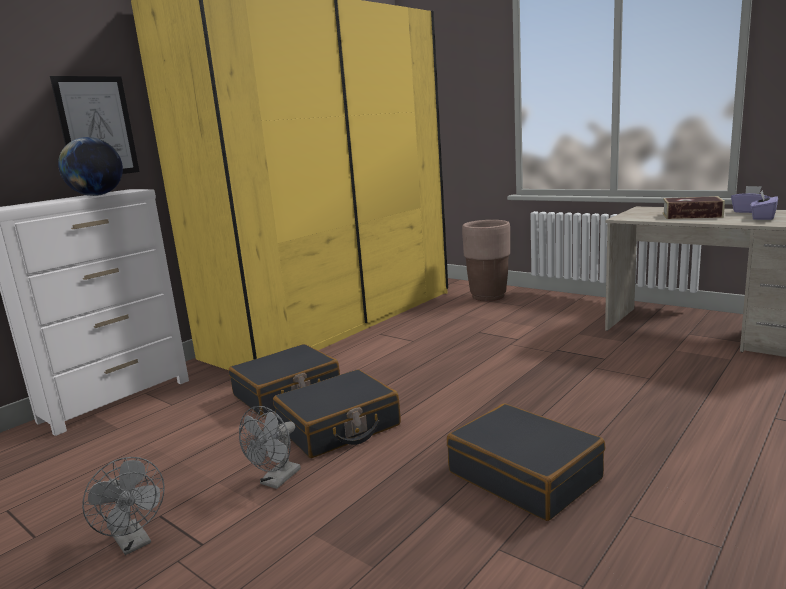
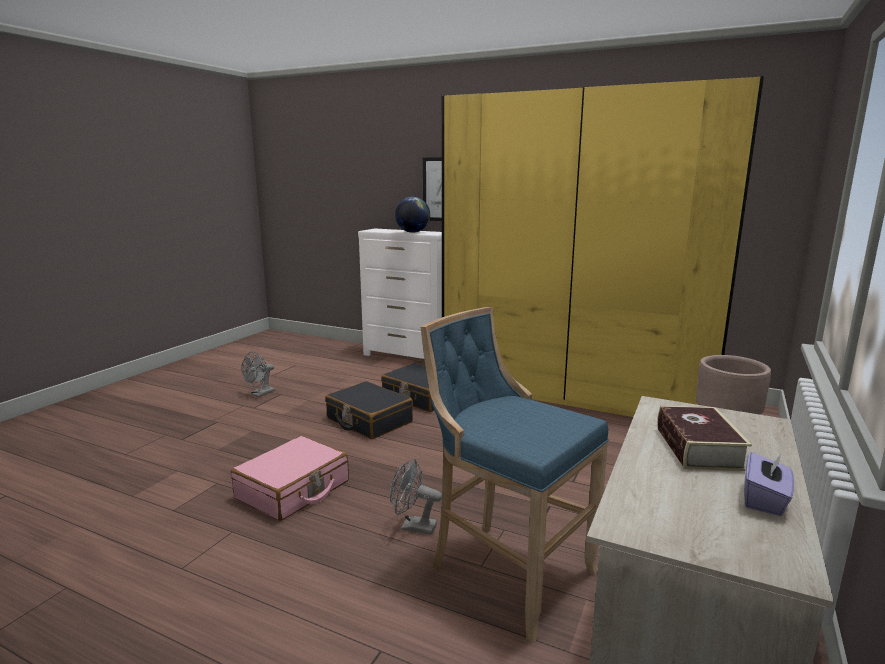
camera: 75 degrees right, 0 degrees up
(277, 481) = (306, 413): grey fan -> grey fan (413, 526)
(525, 475) = (293, 490): black suitcase -> pink suitcase
(652, 370) = (506, 570): none -> blue stool
(762, 217) = (692, 500): purple tissue box -> none

